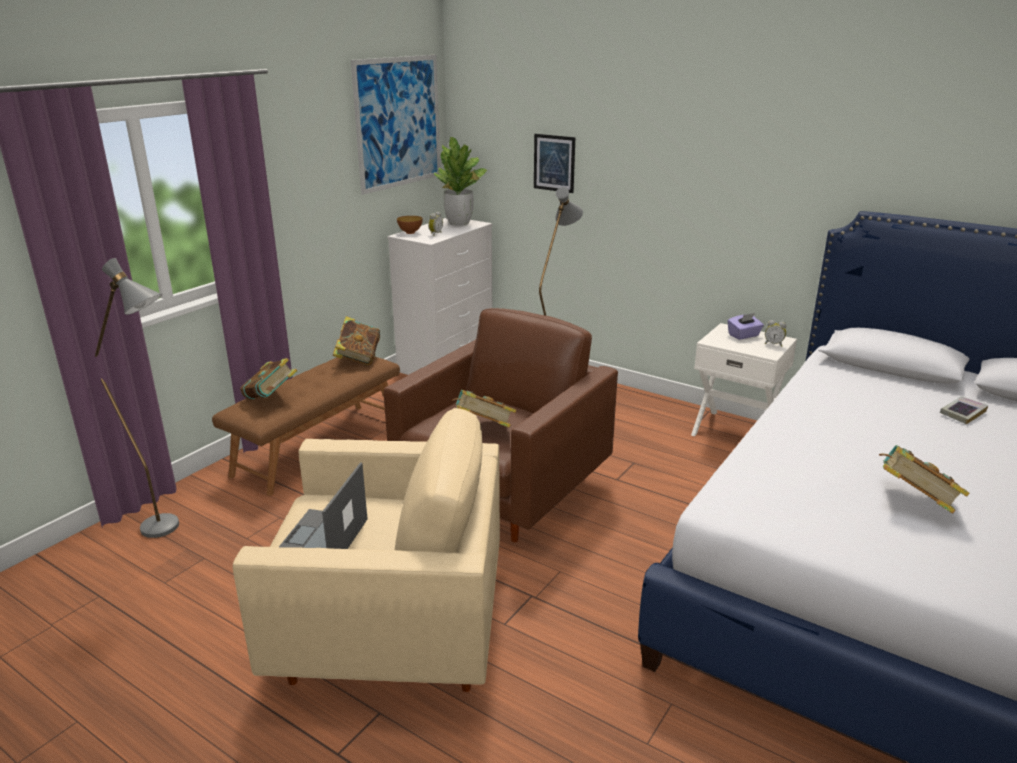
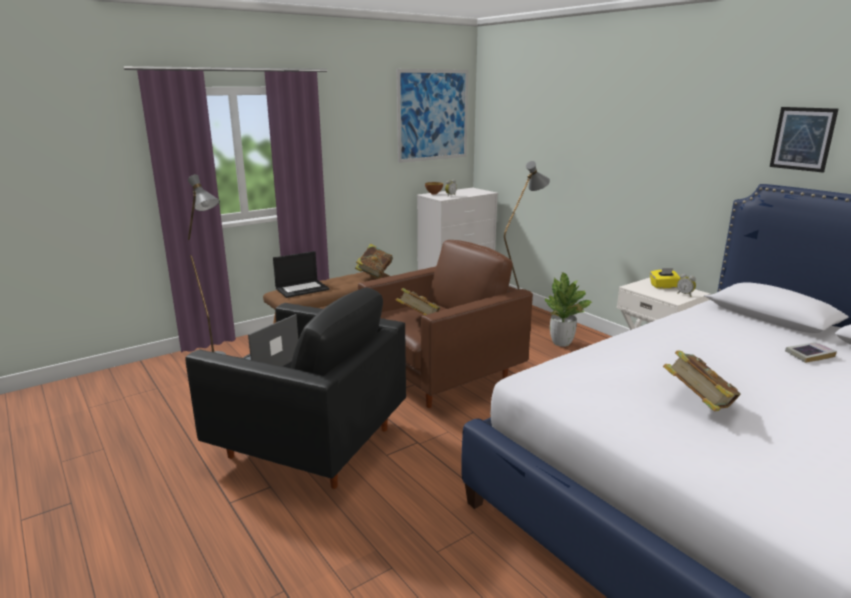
camera: 20 degrees right, 5 degrees down
(271, 399) = (302, 289): book -> laptop
(389, 632) = (308, 443): beige armchair -> black armchair
(459, 223) = (474, 191): potted plant -> potted plant (561, 343)
(554, 163) = (540, 147): picture -> picture (802, 139)
(744, 335) = (664, 286): purple tissue box -> yellow tissue box

